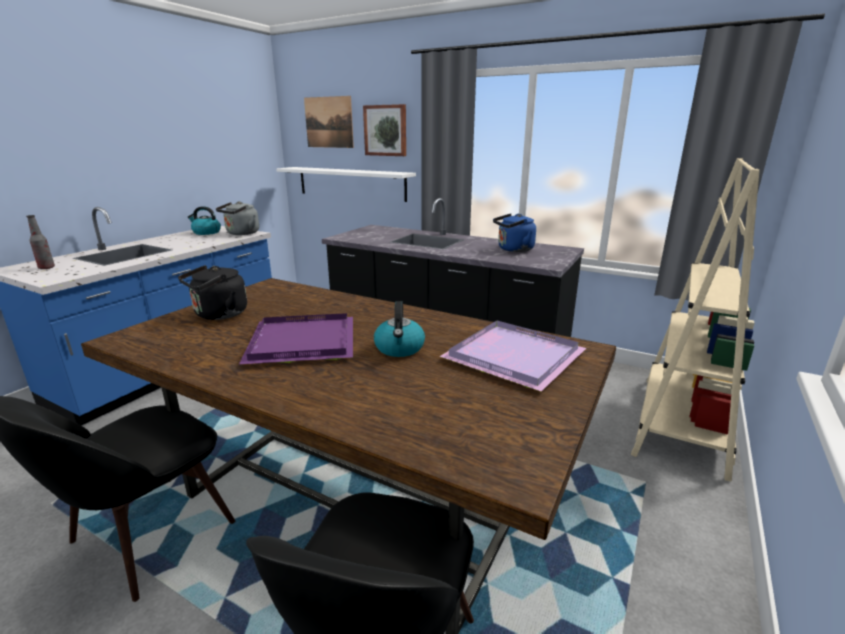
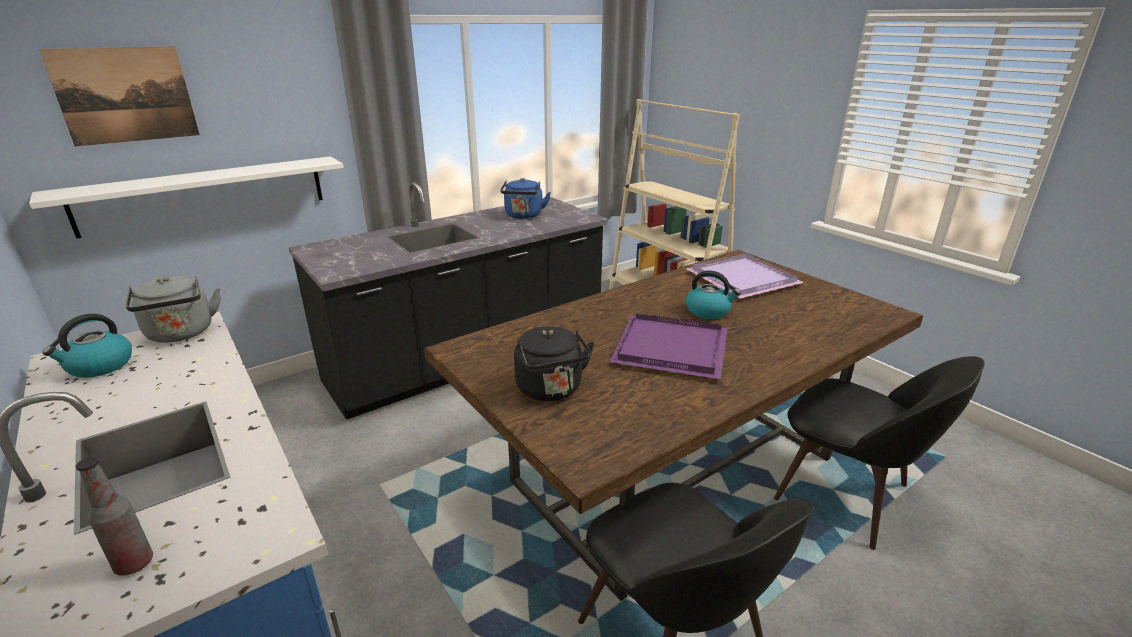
camera: 65 degrees left, 5 degrees up
(385, 130) = (264, 101): picture -> none

